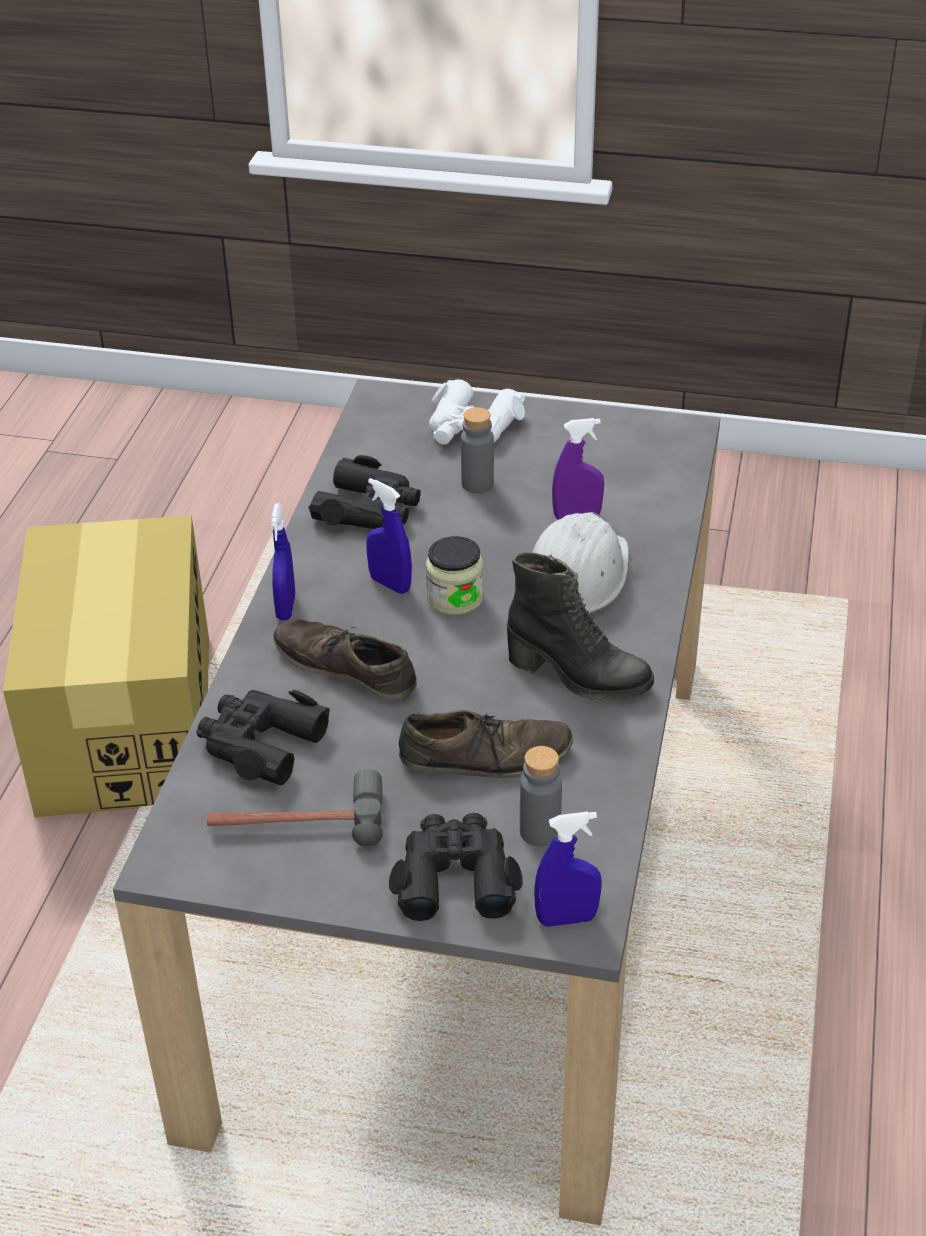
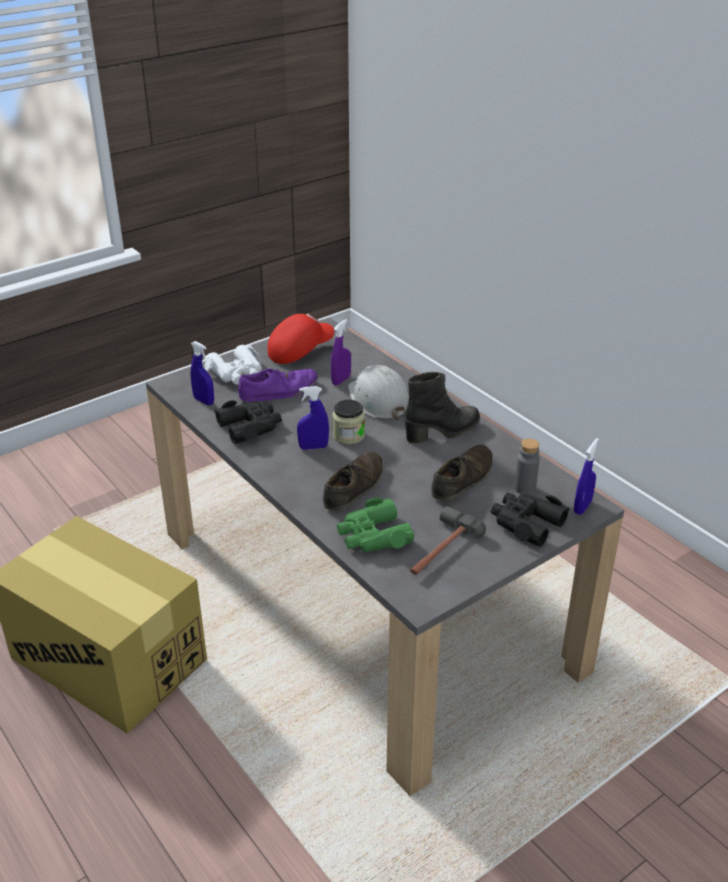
camera: 50 degrees left, 5 degrees down
(260, 744) = (373, 536): black binoculars -> green binoculars
(286, 607) = (286, 483): blue spray bottle -> blue spray bottle (204, 401)
(346, 668) = (354, 487): brown shoe -> brown shoe turned 135 degrees clockwise
(477, 484) = (279, 391): grey bottle -> purple shoe
(596, 444) = (299, 351): none -> red cap

